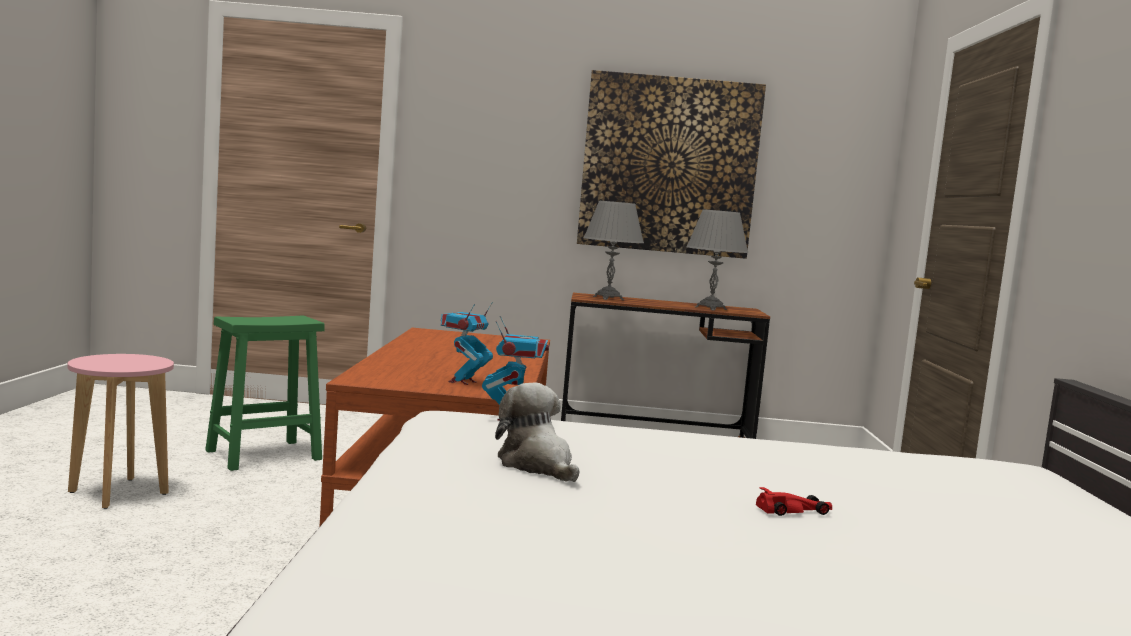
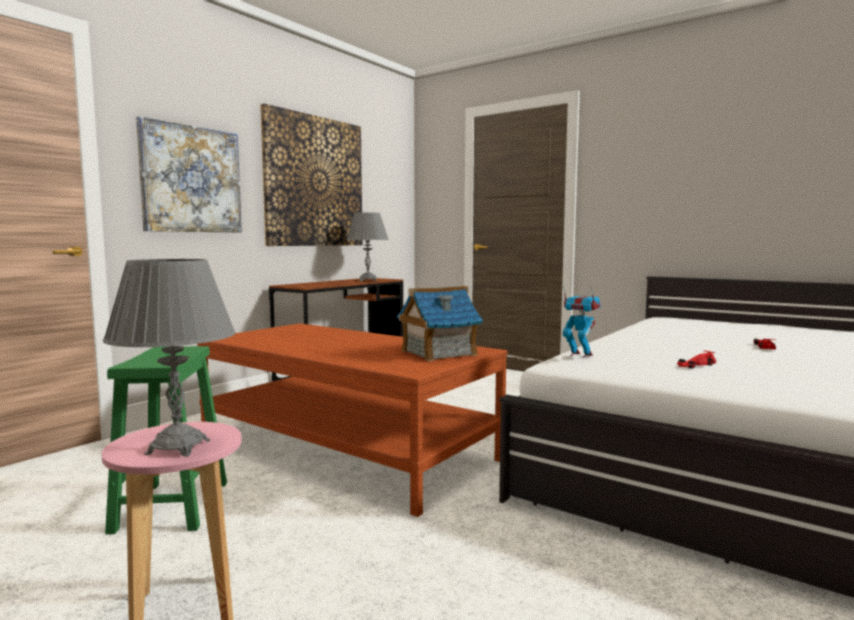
camera: 55 degrees left, 0 degrees up
(462, 382) = (438, 353): toy robot -> toy house
(488, 162) = (191, 179): none -> picture
(537, 465) = (695, 365): plush toy -> red toy car
(608, 298) = (309, 284): grey table lamp -> grey table lamp (178, 447)

